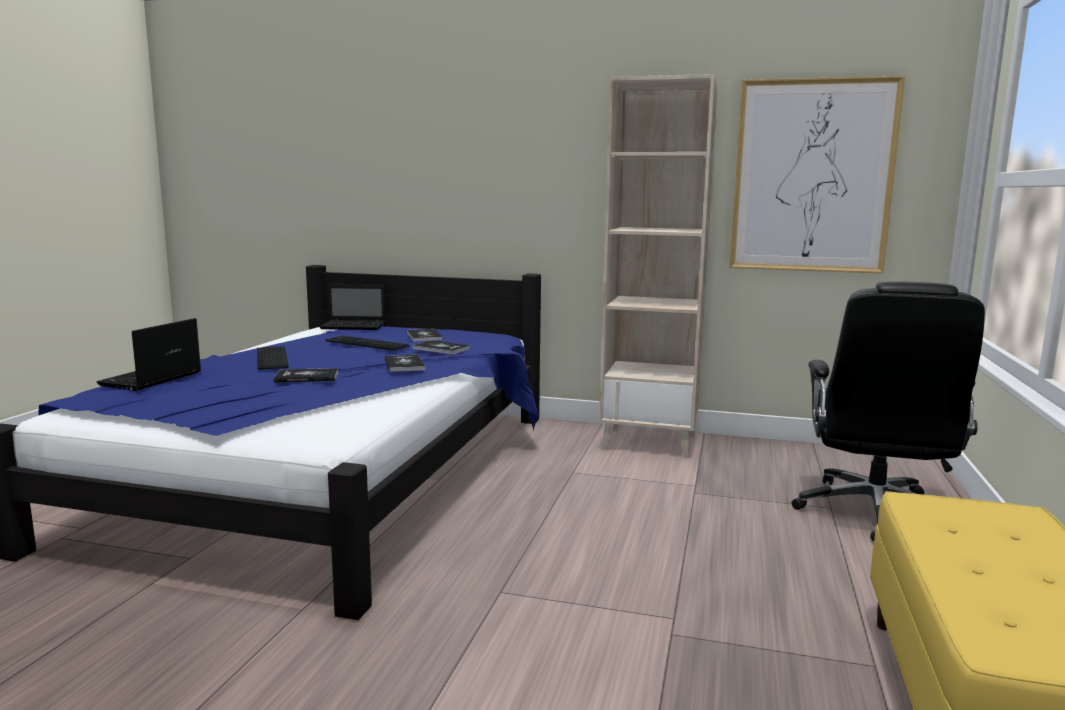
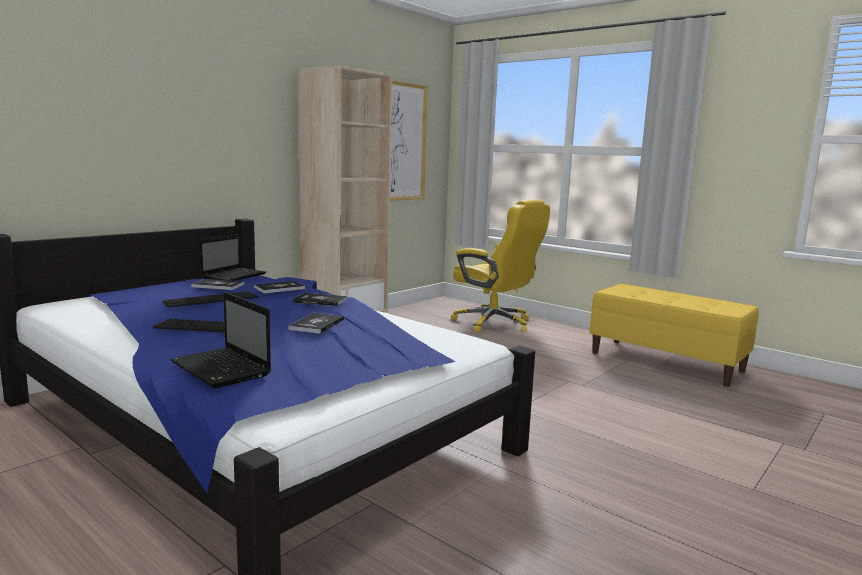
camera: 65 degrees left, 0 degrees up
(354, 326) = (104, 295): laptop -> laptop (234, 276)
(874, 513) = (495, 323): black office chair -> yellow office chair

